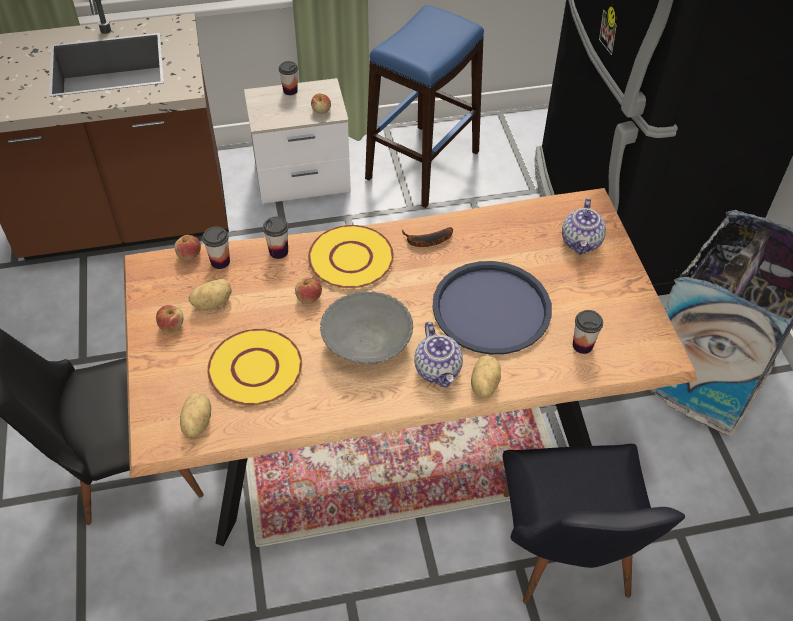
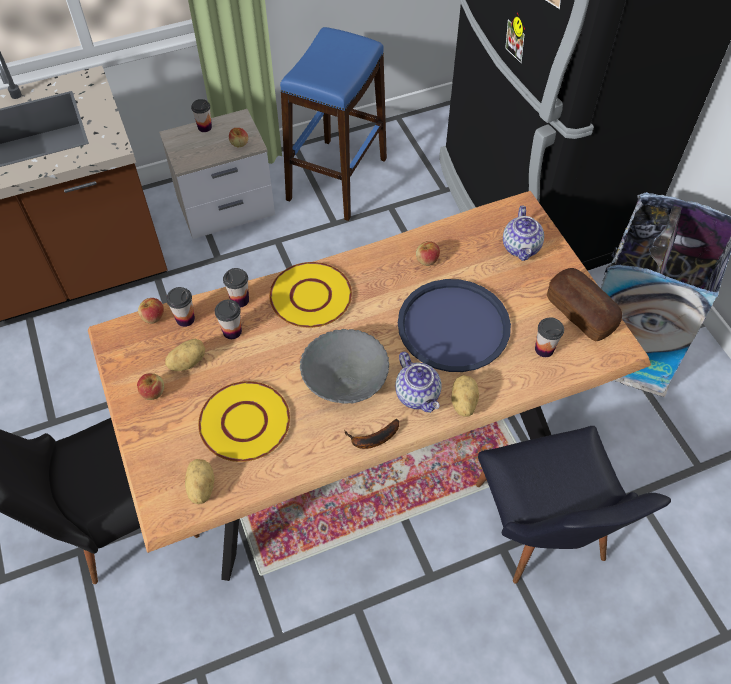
camera: 10 degrees left, 5 degrees up
(264, 280) = (232, 331): none -> cup
(308, 298) = (279, 342): apple -> apple (427, 260)
(426, 241) = (378, 268): banana -> banana (372, 439)
(630, 315) = (580, 313): none -> bread

